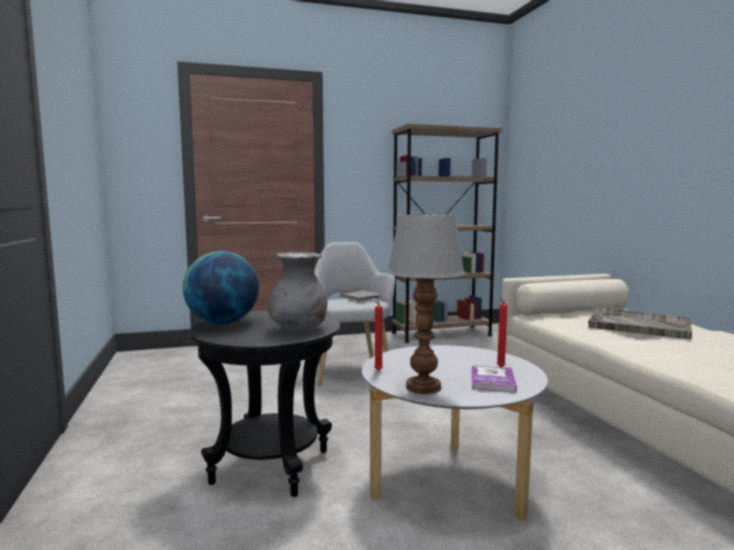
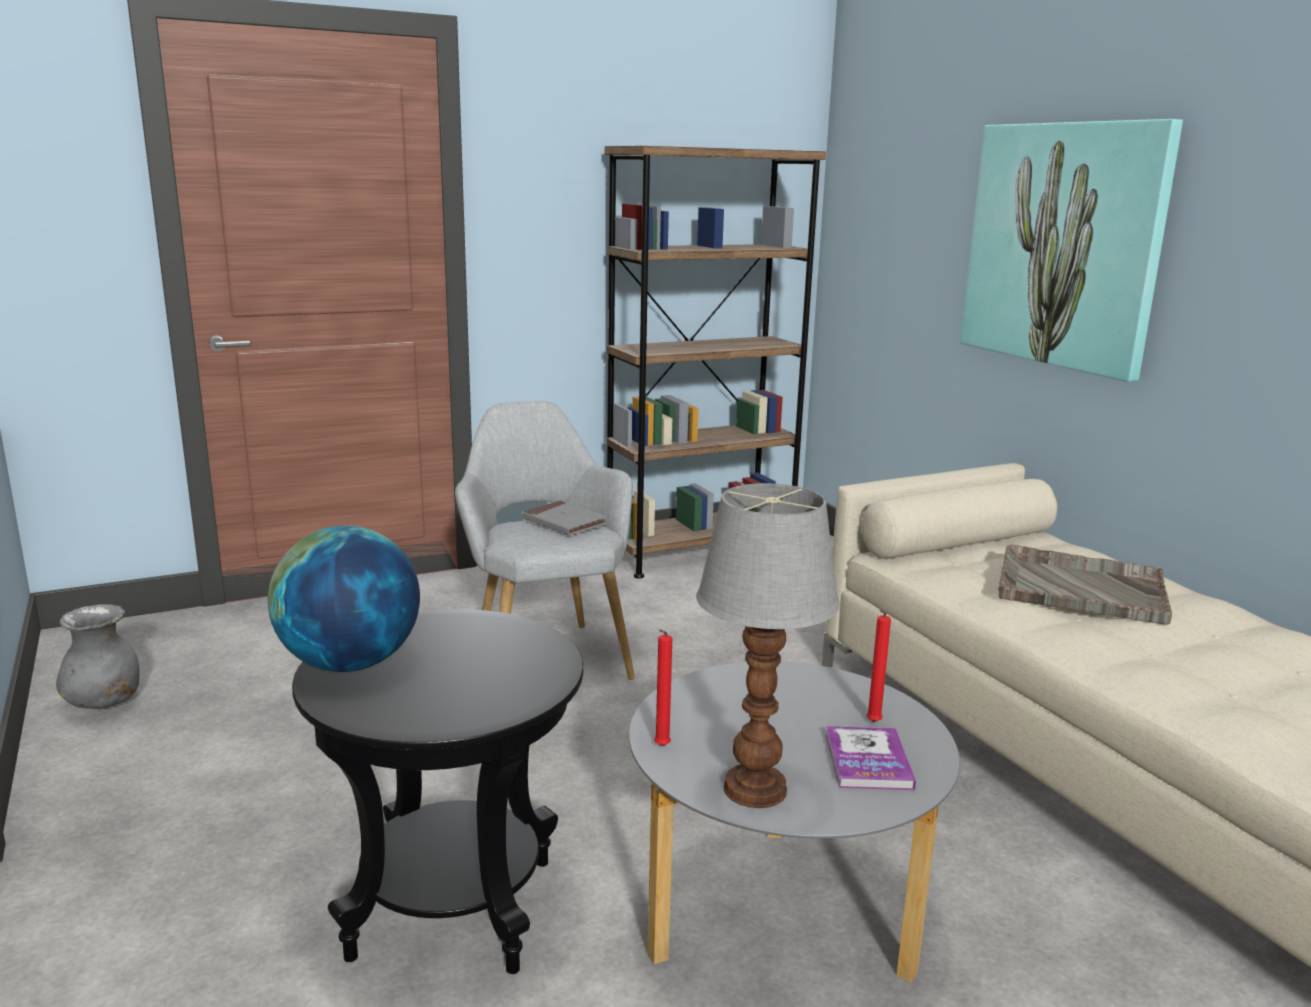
camera: 10 degrees left, 10 degrees up
(299, 329) = (510, 677): grey vase -> grey vase (104, 703)
(624, 155) = (1063, 245): none -> picture

